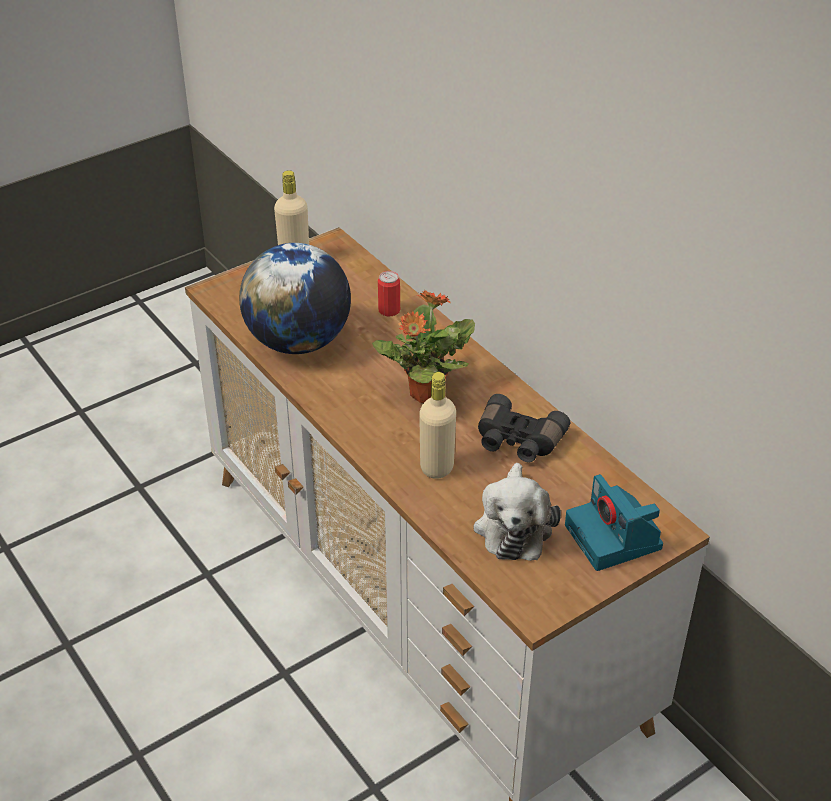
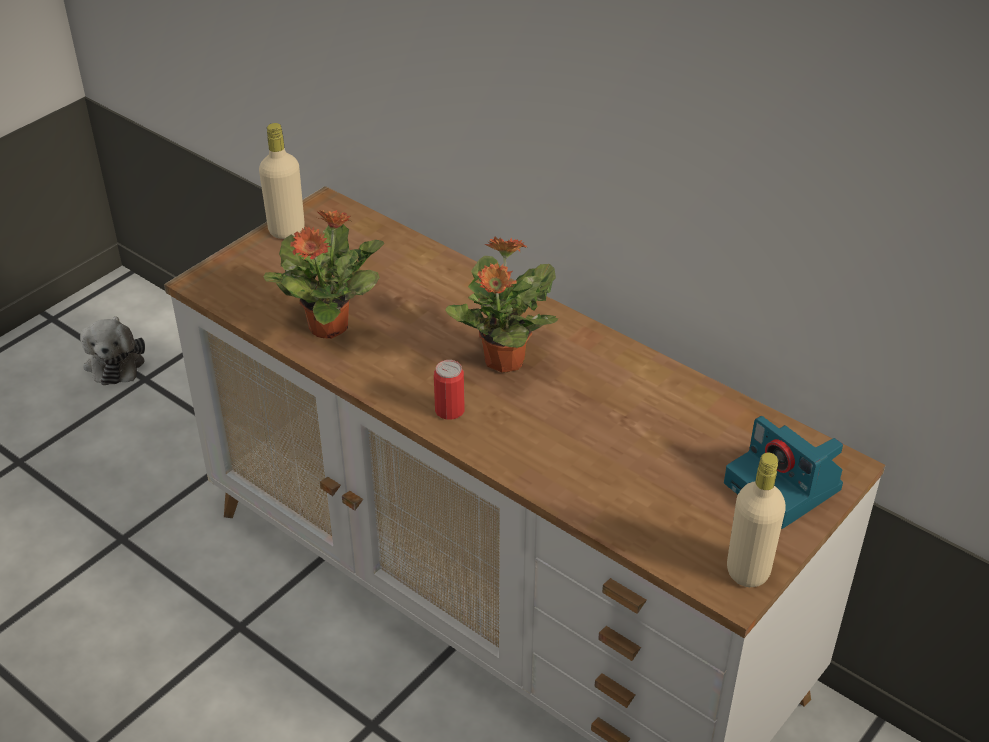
camera: 15 degrees left, 0 degrees up
(299, 341) = (329, 326): globe -> potted plant
(389, 310) = (422, 272): can -> can (450, 410)
(437, 467) = (551, 444): beige bottle -> beige bottle (748, 571)
(513, 526) = (667, 495): plush toy -> plush toy (115, 361)
(517, 441) = (631, 397): black binoculars -> none

